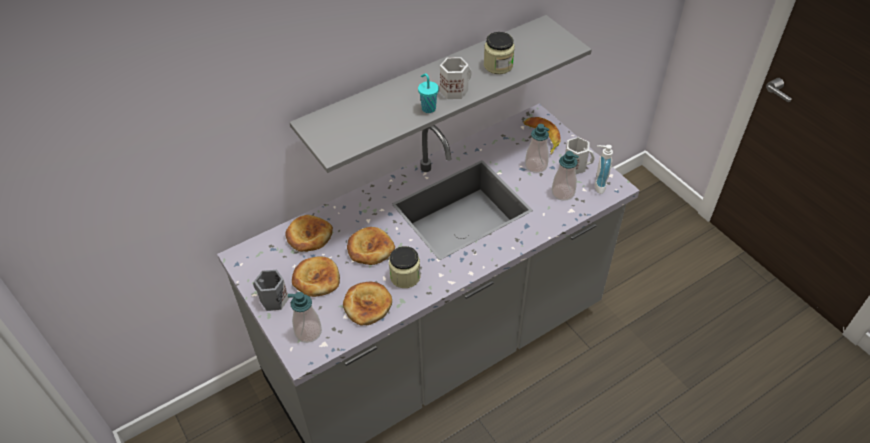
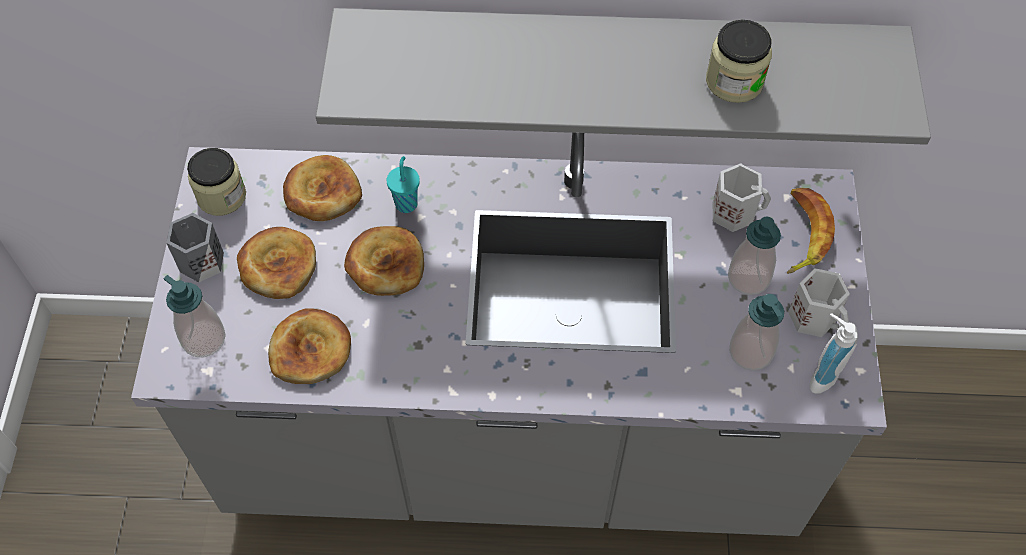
camera: 35 degrees right, 10 degrees up
(405, 276) = (396, 339): jar -> jar (221, 196)
(428, 108) = (550, 98): turquoise cup -> turquoise cup (406, 203)
(454, 90) = (621, 88): white mug -> white mug (734, 212)

